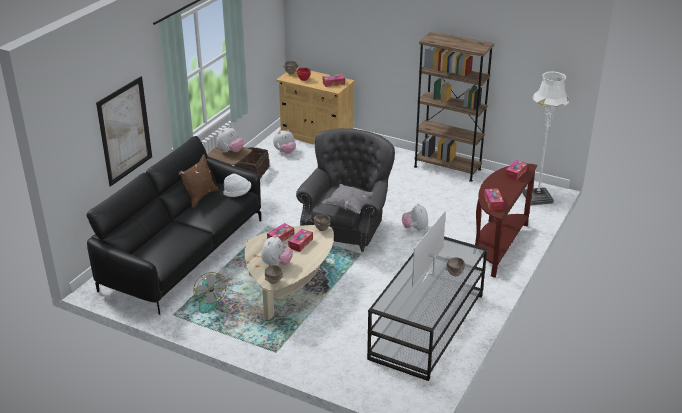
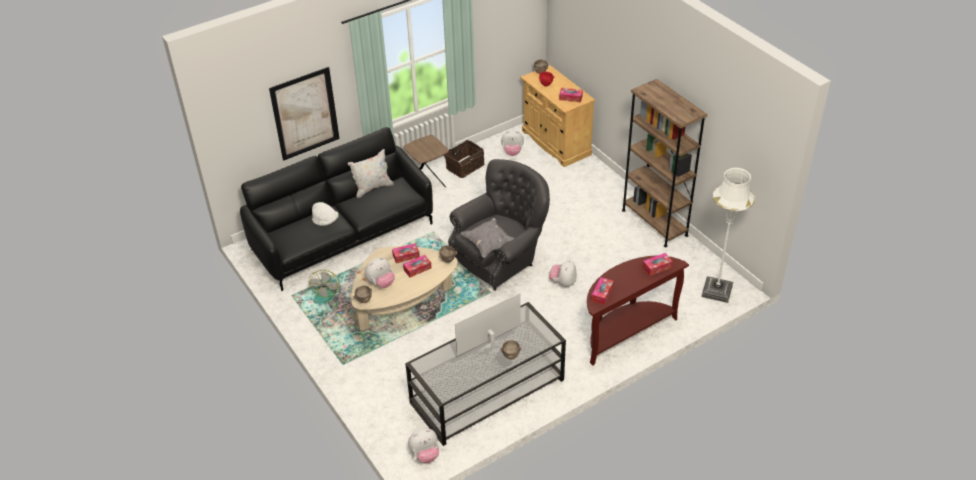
camera: 30 degrees right, 10 degrees up
(200, 197) = (372, 188): brown pillow -> white pillow
(230, 151) = (428, 147): plush toy -> plush toy (425, 454)
(237, 193) = (406, 195): white hat -> white hat (325, 221)

